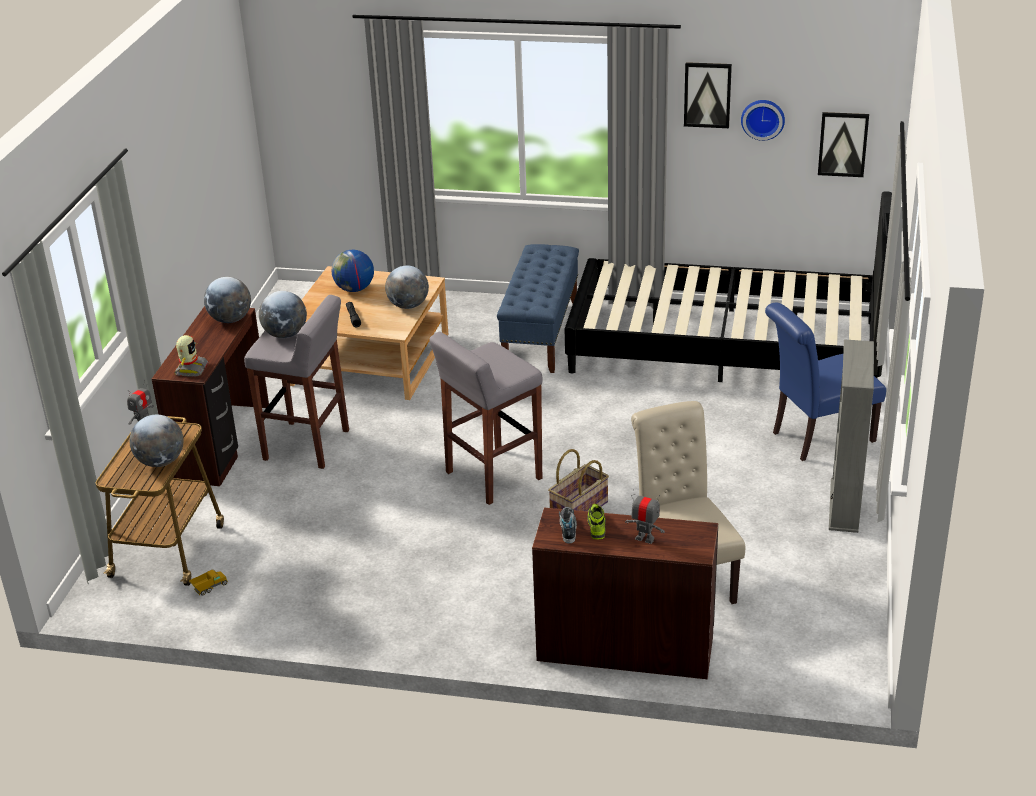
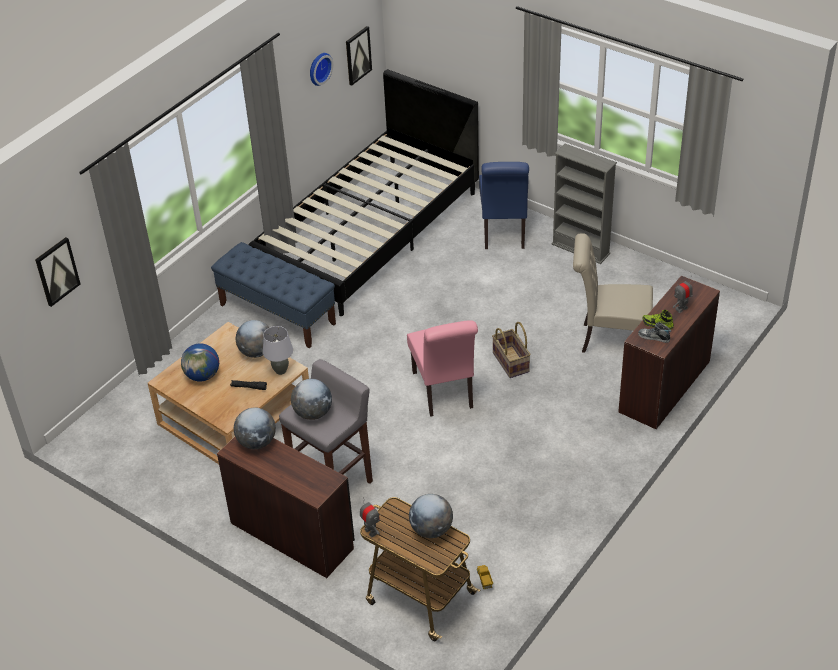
camera: 65 degrees left, 10 degrees up
(190, 369) = (321, 481): toy robot -> none
(389, 327) = (280, 371): none -> grey table lamp
(492, 476) = (444, 393): grey stool -> pink chair
(707, 94) = (289, 73): picture -> picture (57, 271)

